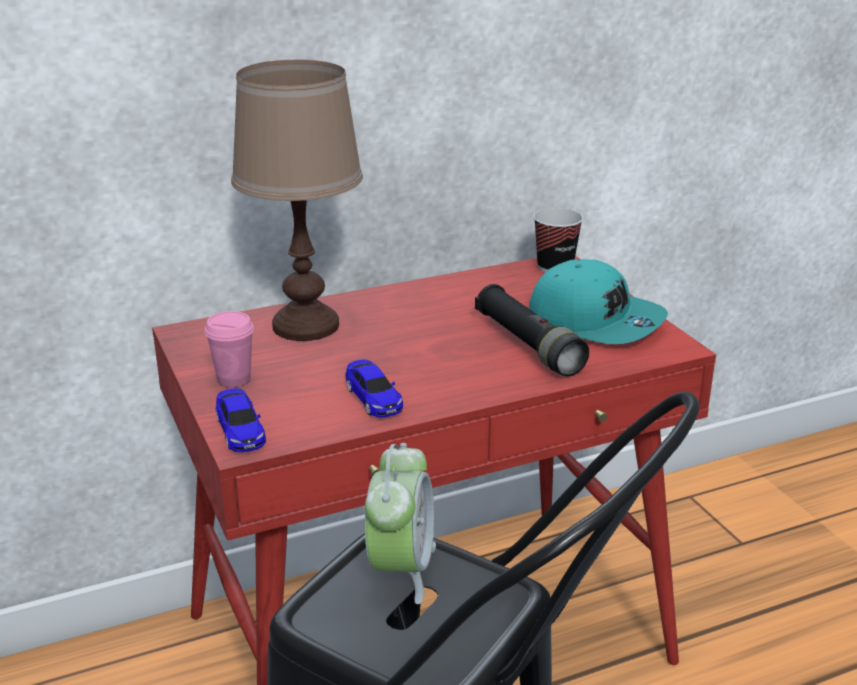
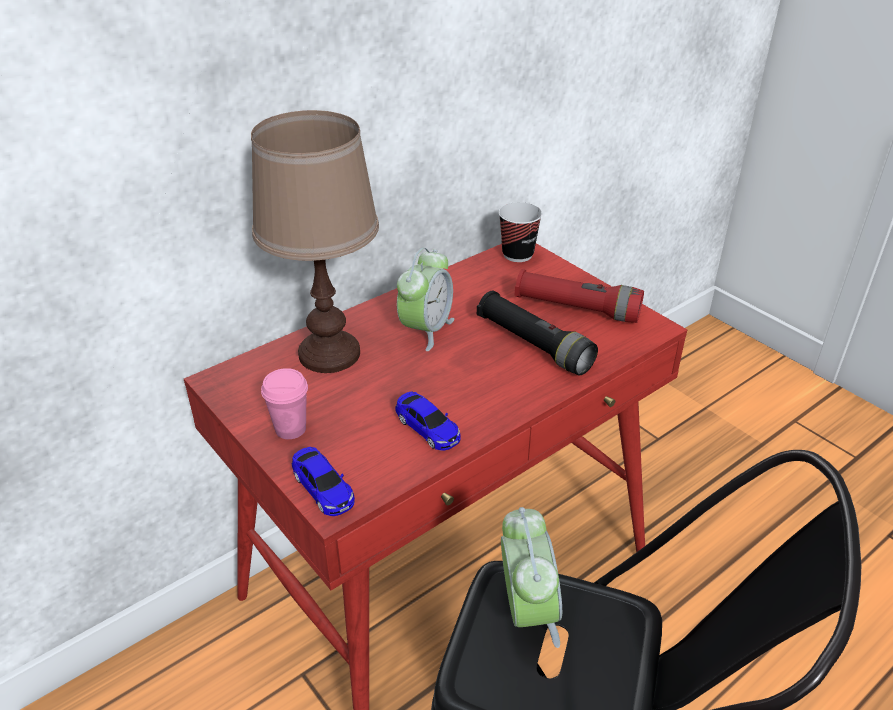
camera: 15 degrees left, 10 degrees up
(417, 319) = (426, 330): none -> alarm clock
(595, 321) = (576, 309): turquoise cap -> red flashlight

